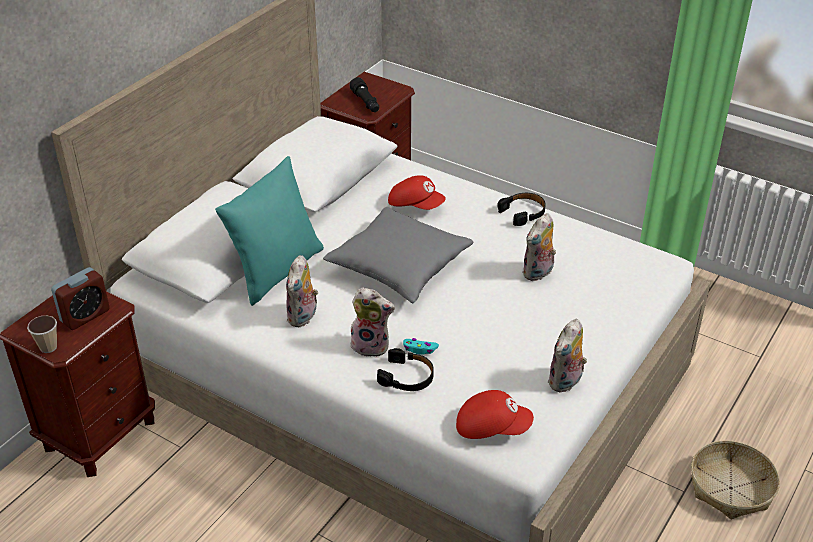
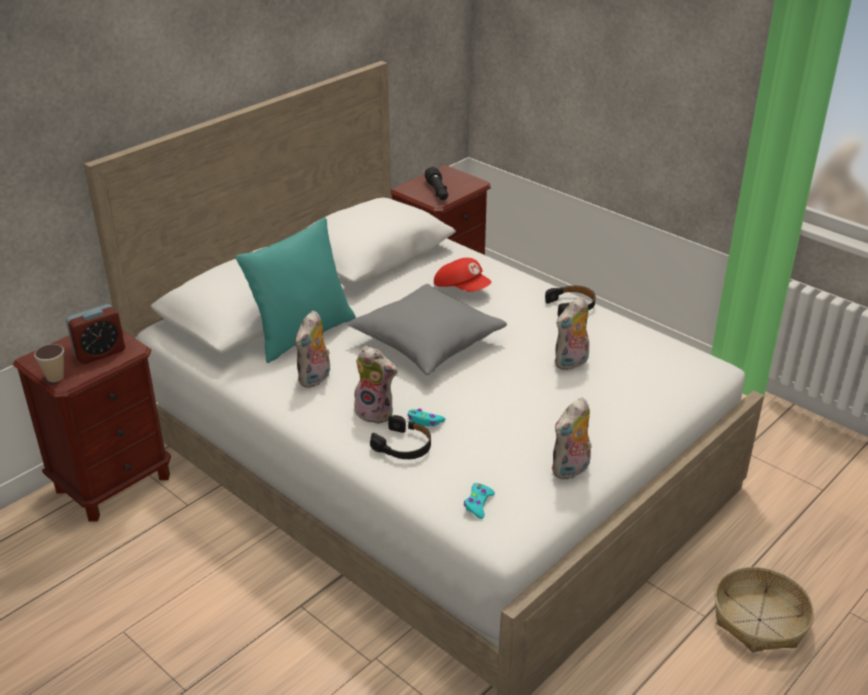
camera: 10 degrees right, 5 degrees down
(492, 427) = (478, 504): red cap -> turquoise game controller

